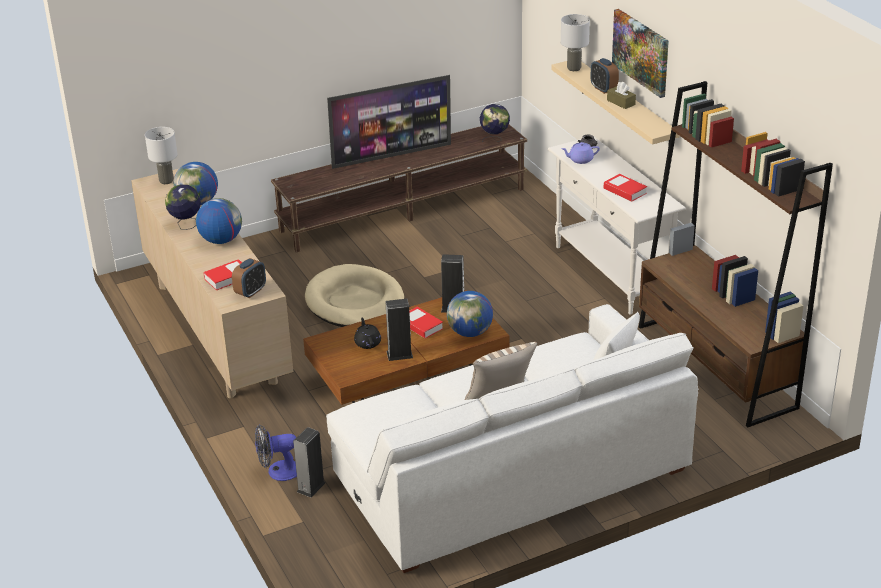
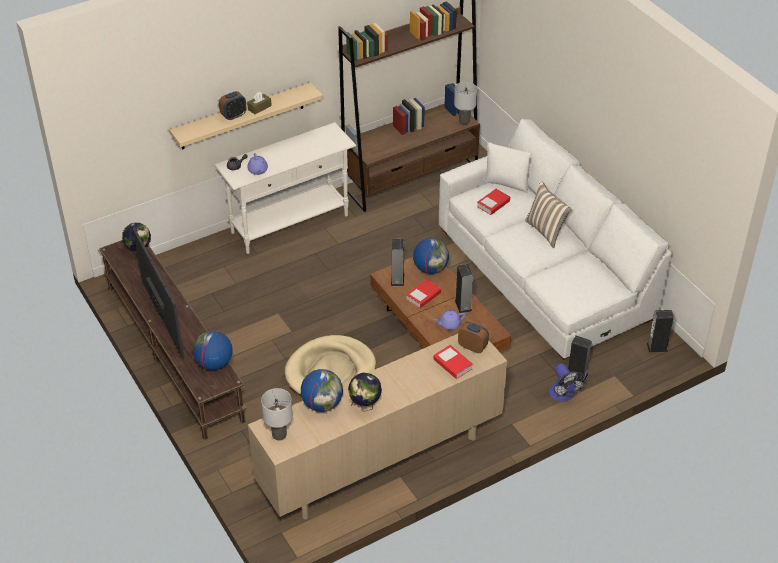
camera: 95 degrees left, 10 degrees up
(221, 240) = (391, 377): globe -> globe (214, 363)
(348, 570) = (657, 347): none -> speaker
(367, 343) = (449, 324): black teapot -> purple teapot
(573, 69) = (191, 131): white table lamp -> white table lamp (464, 122)
(625, 191) = (310, 149): book -> book (493, 204)
(641, 52) = (255, 62): picture -> none

